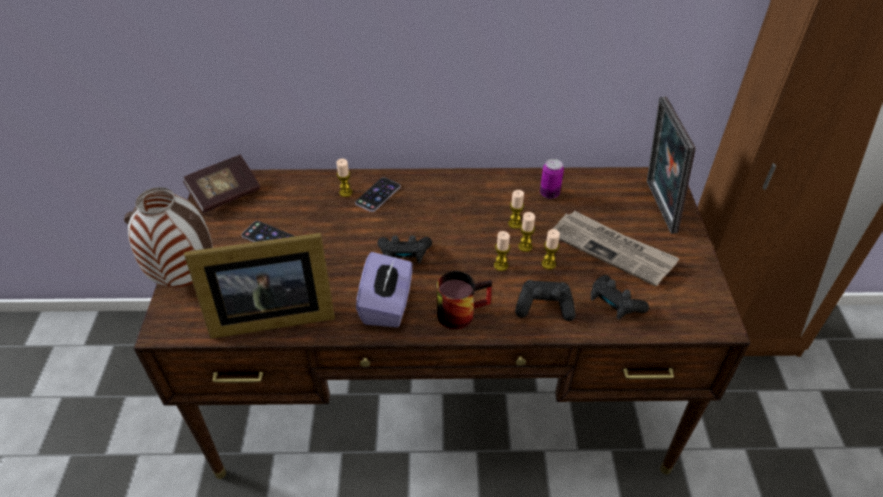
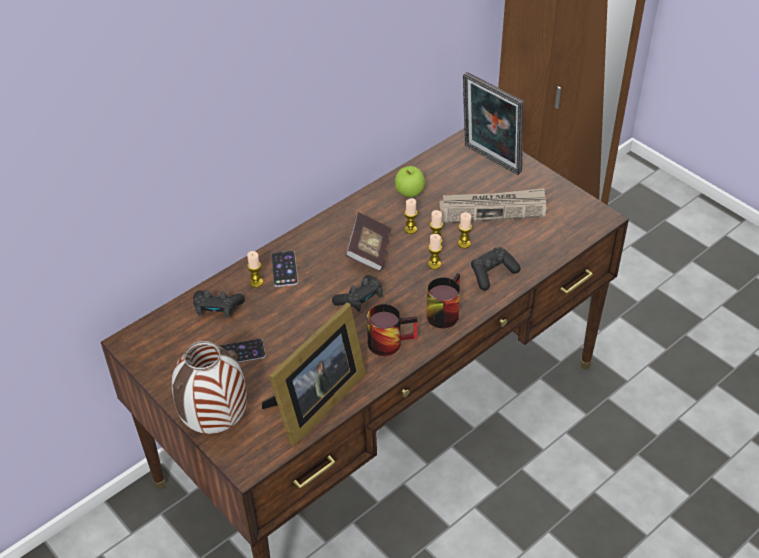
camera: 40 degrees left, 0 degrees up
(225, 194) = (155, 345): book -> book (369, 251)
(387, 305) = (390, 340): purple tissue box -> mug
(549, 194) = (409, 193): can -> apple
(614, 304) = (532, 244): black game controller -> black game controller (217, 309)

